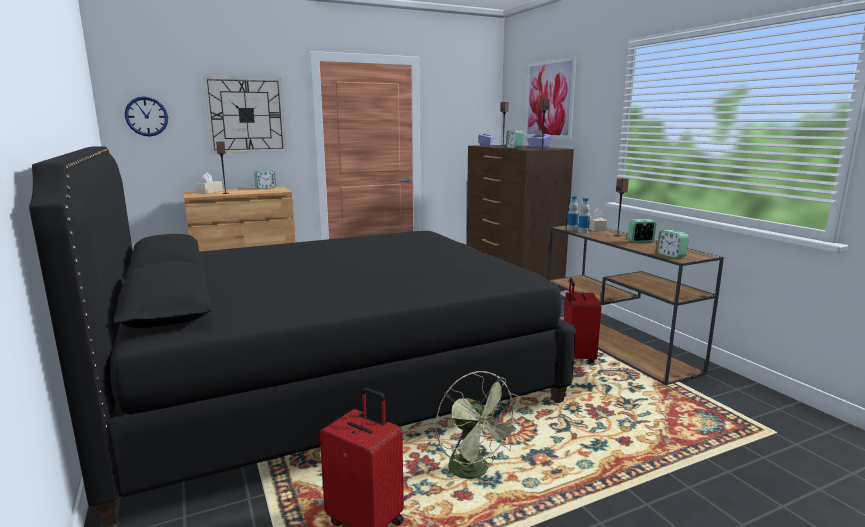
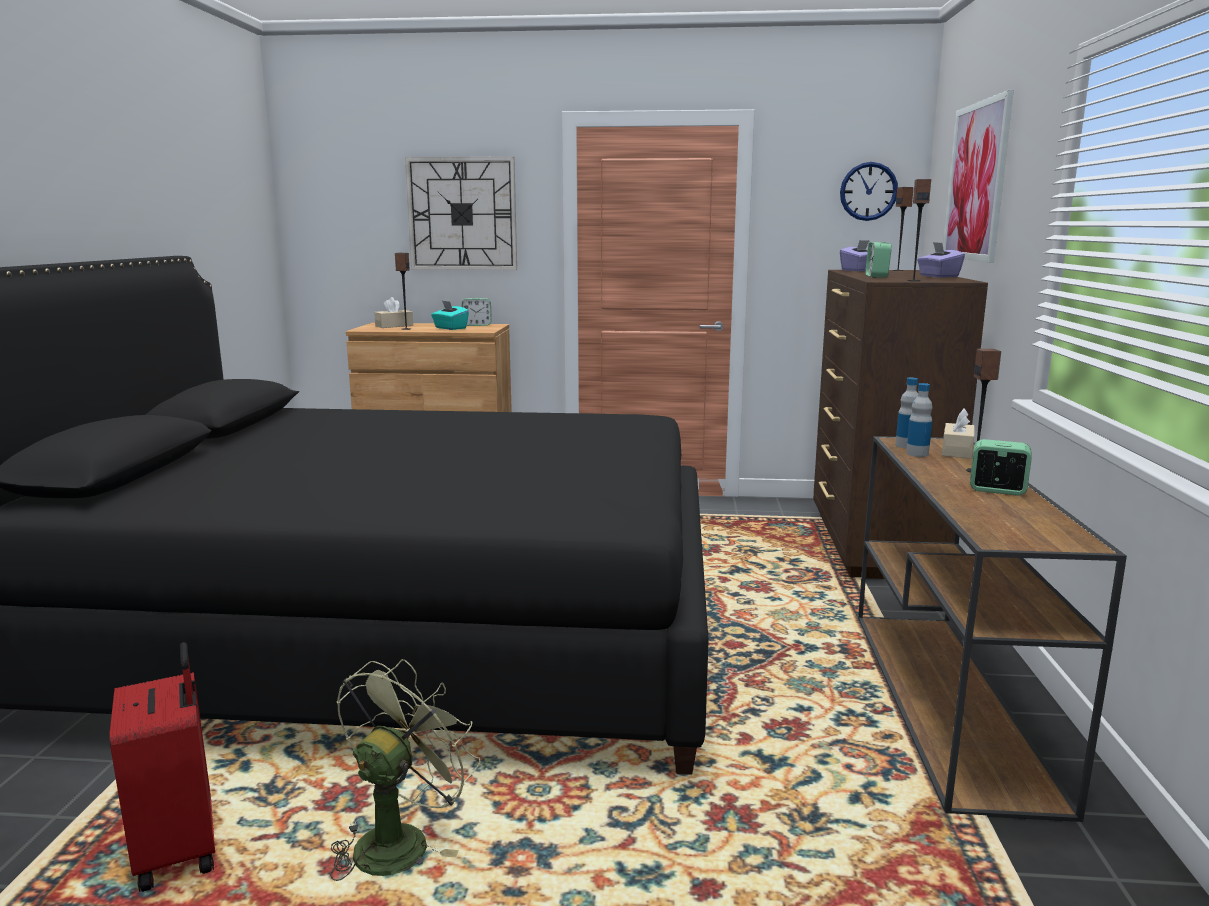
camera: 30 degrees right, 0 degrees up
(146, 116) = (333, 216): wall clock -> wall clock (868, 191)
(254, 191) = (450, 328): none -> turquoise tissue box
(475, 472) = (400, 839): green fan -> green fan turned 150 degrees counterclockwise
(577, 357) = (829, 702): red suitcase -> none
(671, 255) = (996, 530): alarm clock -> none

